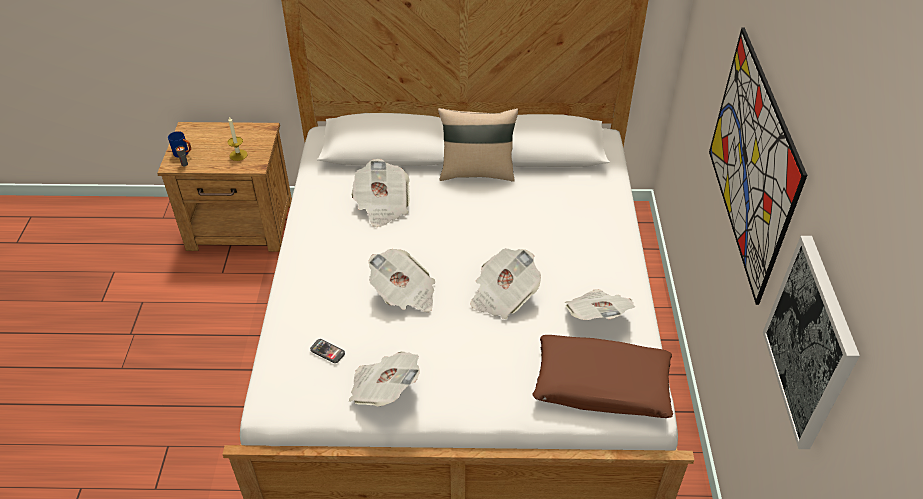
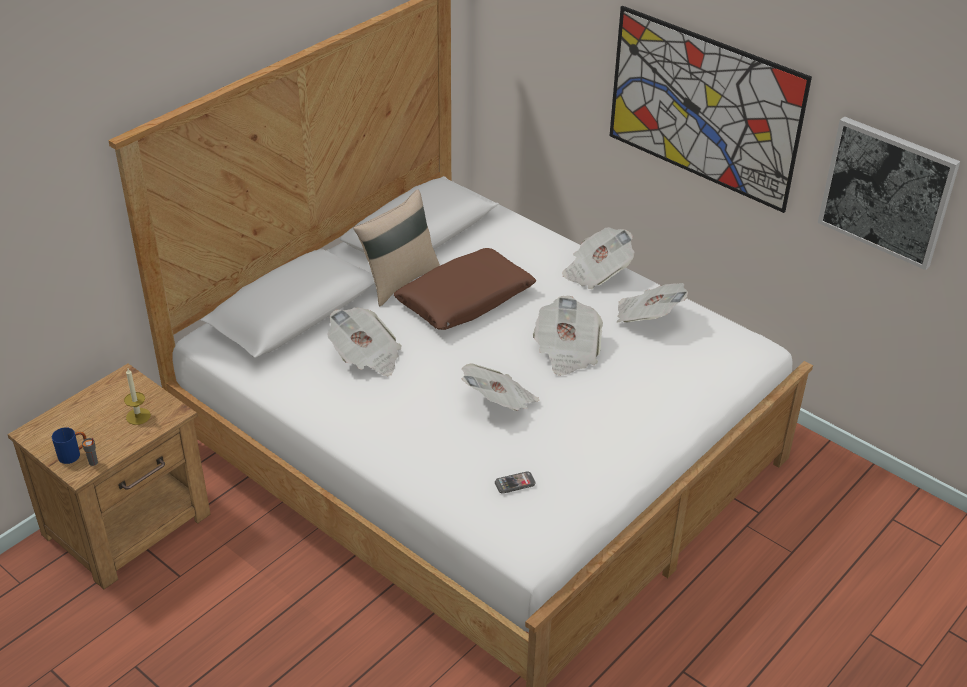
camera: 50 degrees left, 5 degrees down
(384, 390) = (595, 473): newspaper -> newspaper (596, 273)
(601, 385) = (716, 357): brown pillow -> brown pillow (465, 300)

